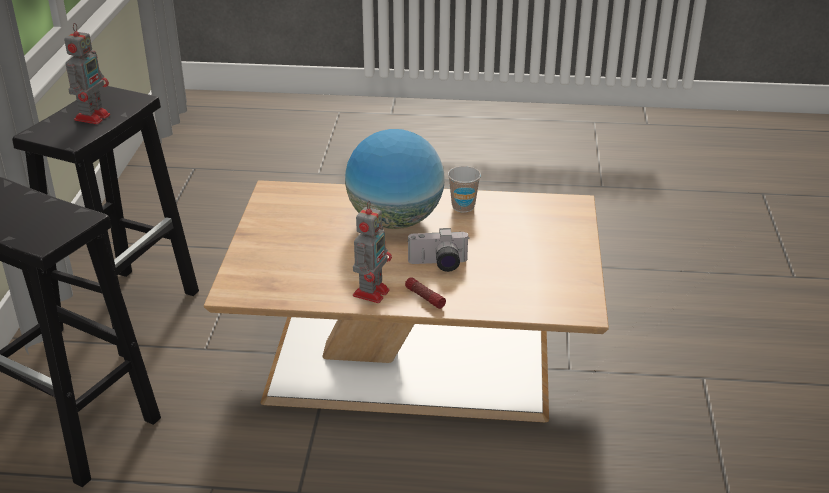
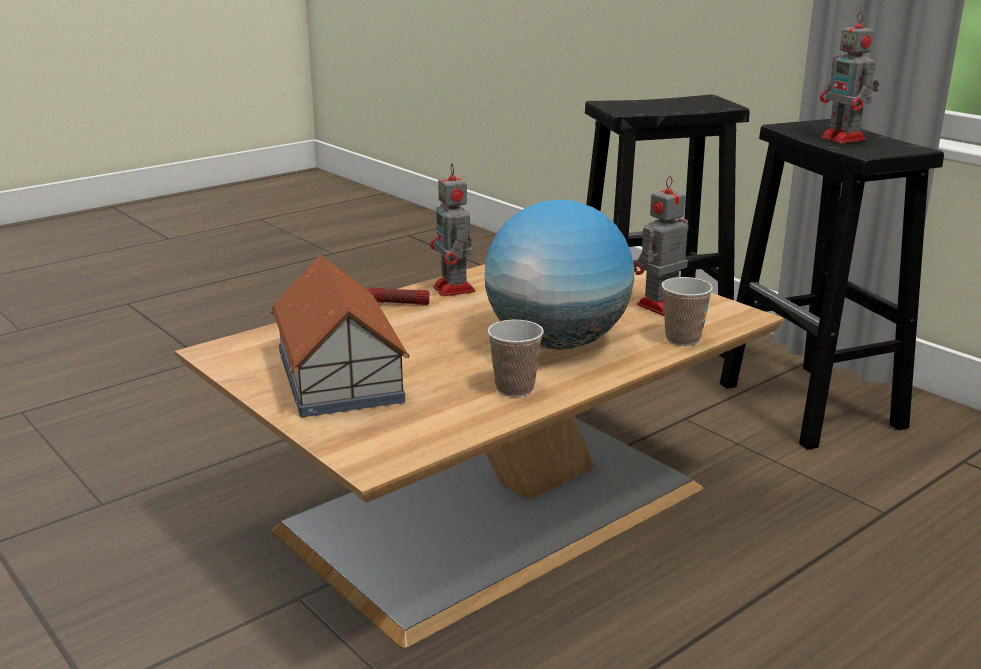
camera: 135 degrees right, 10 degrees down
(295, 216) = (658, 307): none -> toy robot
(334, 192) = (682, 339): none -> cup
(438, 265) = (432, 328): camera -> none
(536, 255) = (338, 376): none -> toy house

